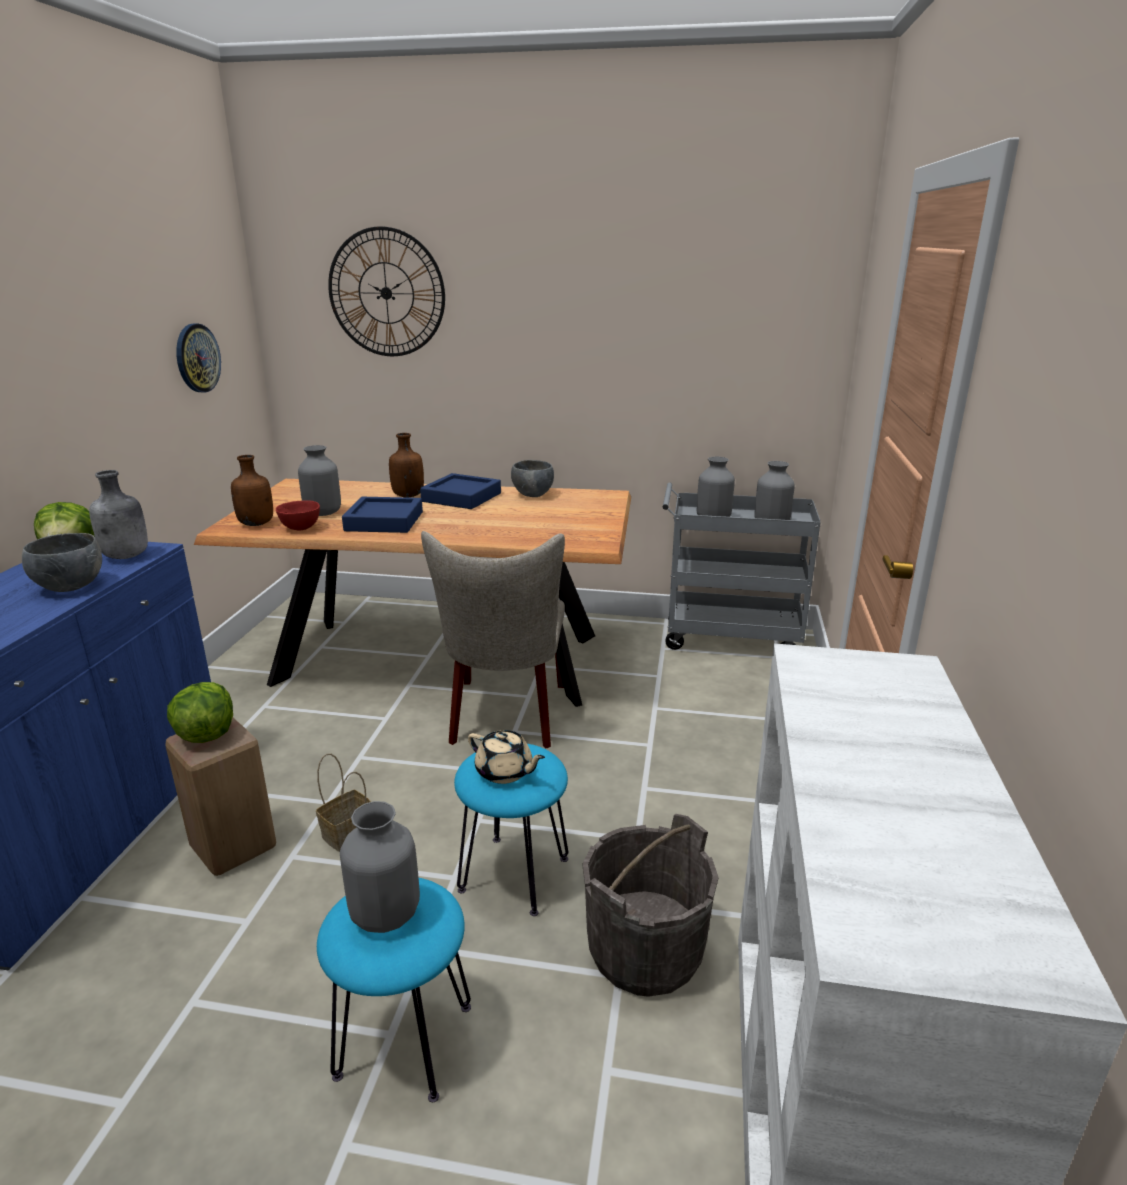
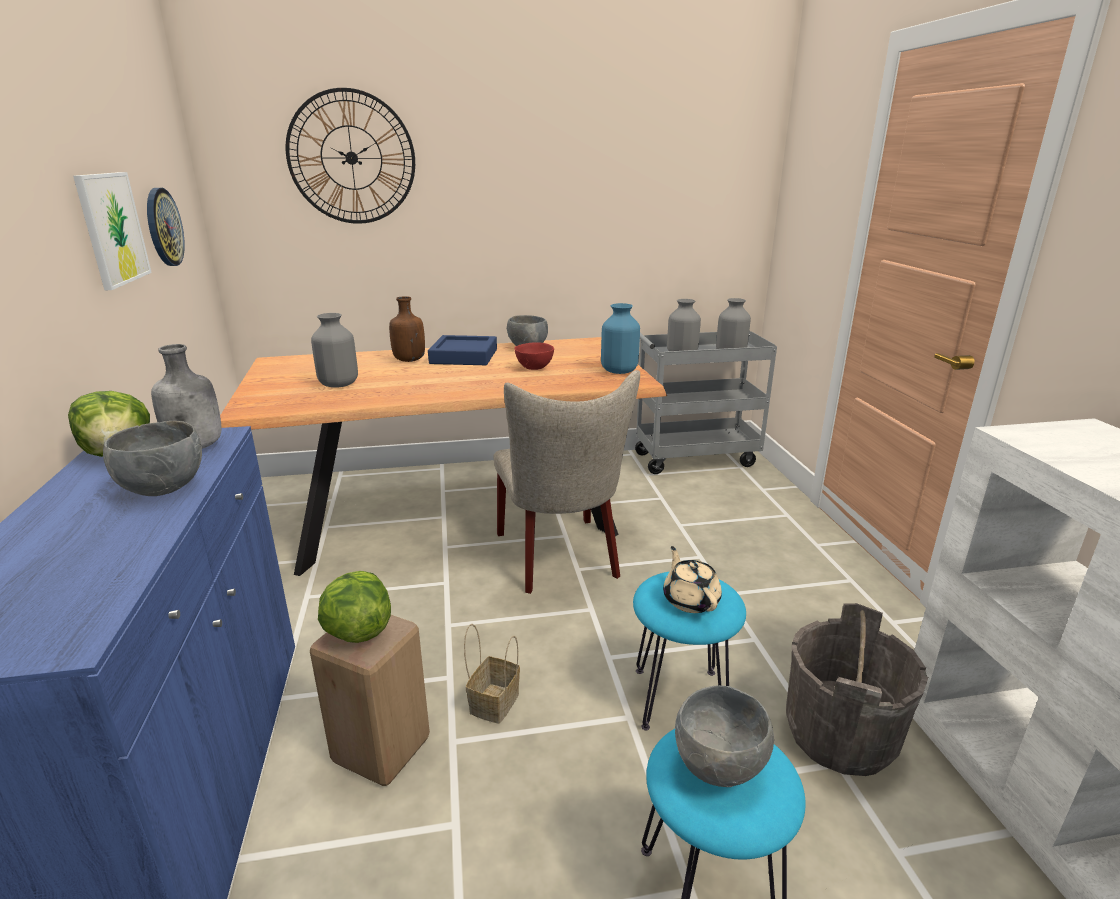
camera: 20 degrees left, 0 degrees up
(128, 363) = (112, 229): none -> picture
(257, 523) = (276, 402): brown bottle -> none
(300, 528) = (332, 401): red bowl -> red bowl (535, 368)
(384, 521) = (413, 385): blue tray -> none
(386, 914) = (720, 766): grey vase -> grey bowl
(505, 772) = (690, 600): beige teapot -> beige teapot turned 120 degrees counterclockwise
(592, 531) = (618, 371): none -> blue vase

